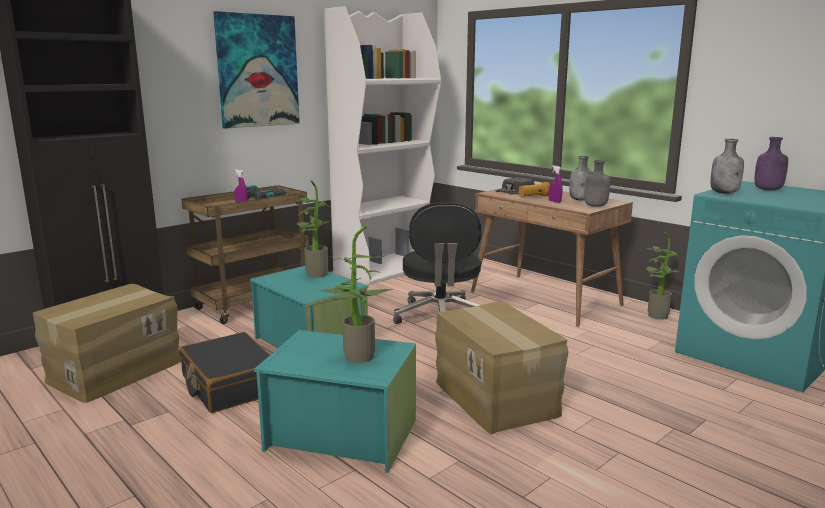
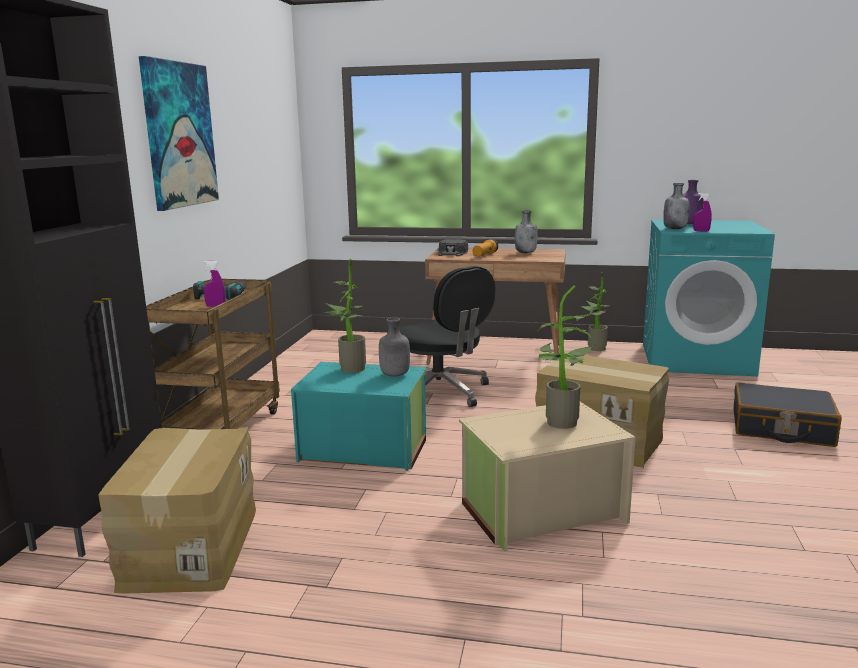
camera: 35 degrees left, 0 degrees up
(229, 385) = (357, 511): black suitcase -> black suitcase (781, 428)
(342, 433) = (540, 510): turquoise storage box -> beige storage box
(387, 268) = (305, 361): white bookcase -> none
(554, 201) = (511, 257): purple spray bottle -> purple spray bottle (701, 231)
(595, 206) = (551, 256): grey bottle -> grey bottle (394, 375)

